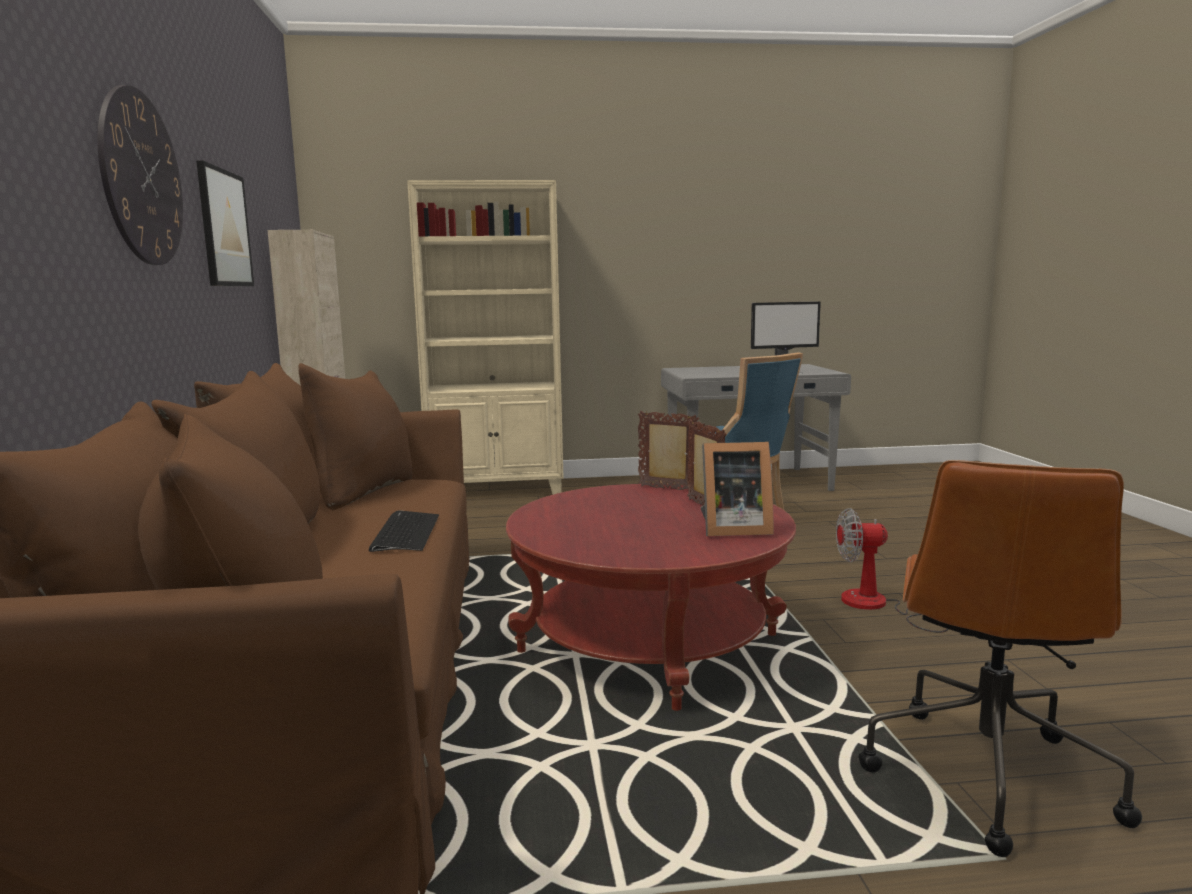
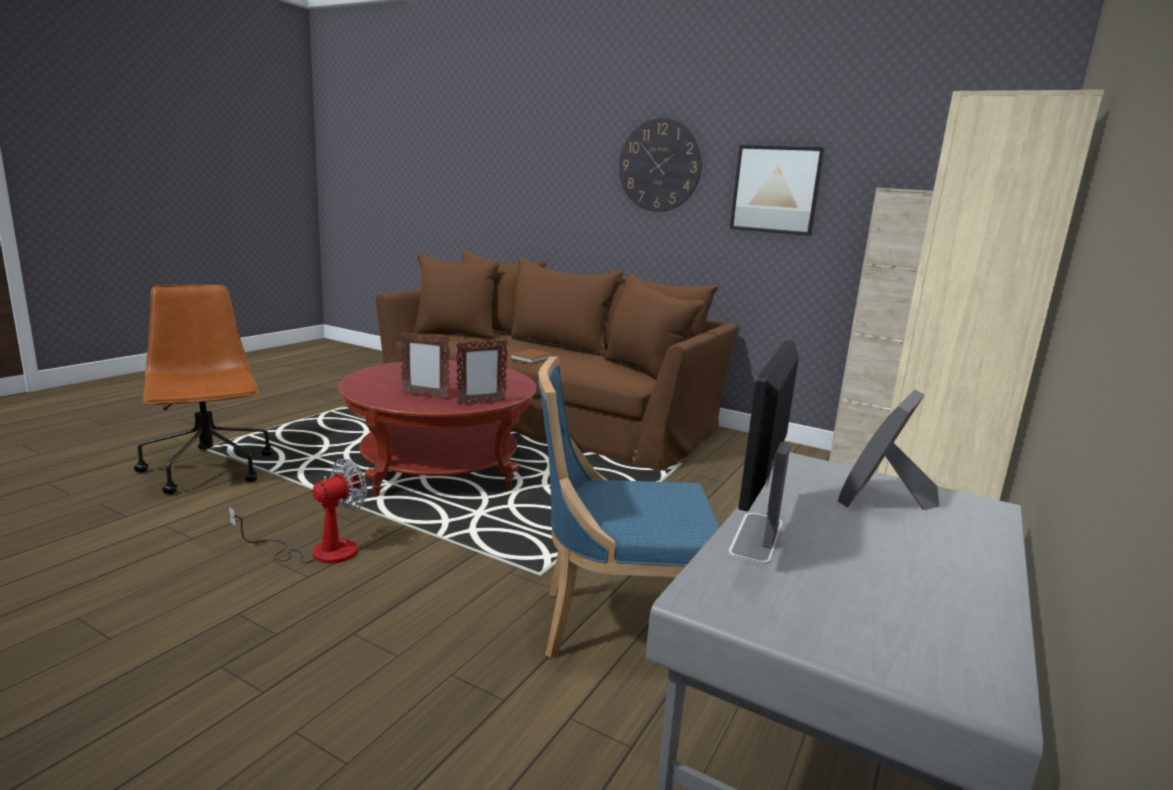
camera: 125 degrees right, 5 degrees up
(405, 533) = (532, 358): keyboard -> brown book
(732, 529) = (380, 386): picture frame -> picture frame (883, 500)

